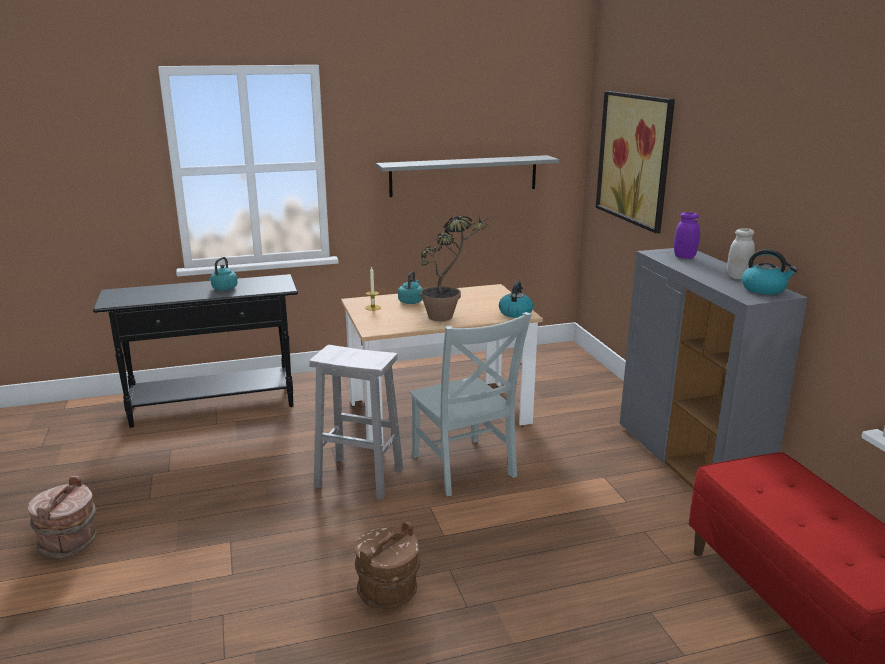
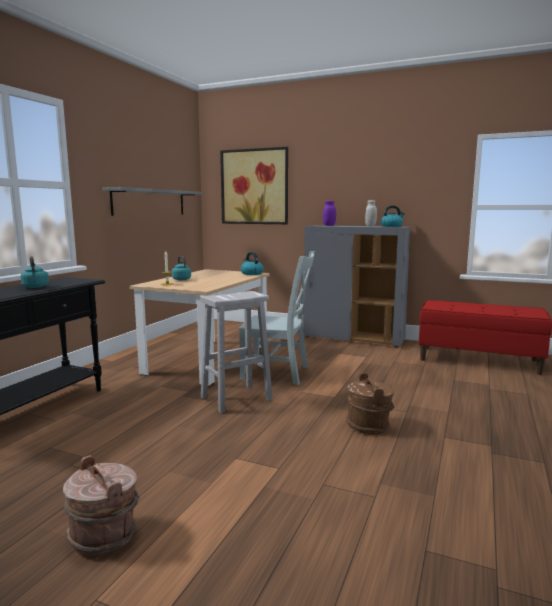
camera: 50 degrees left, 10 degrees down
(449, 315) = (223, 279): potted plant -> none

